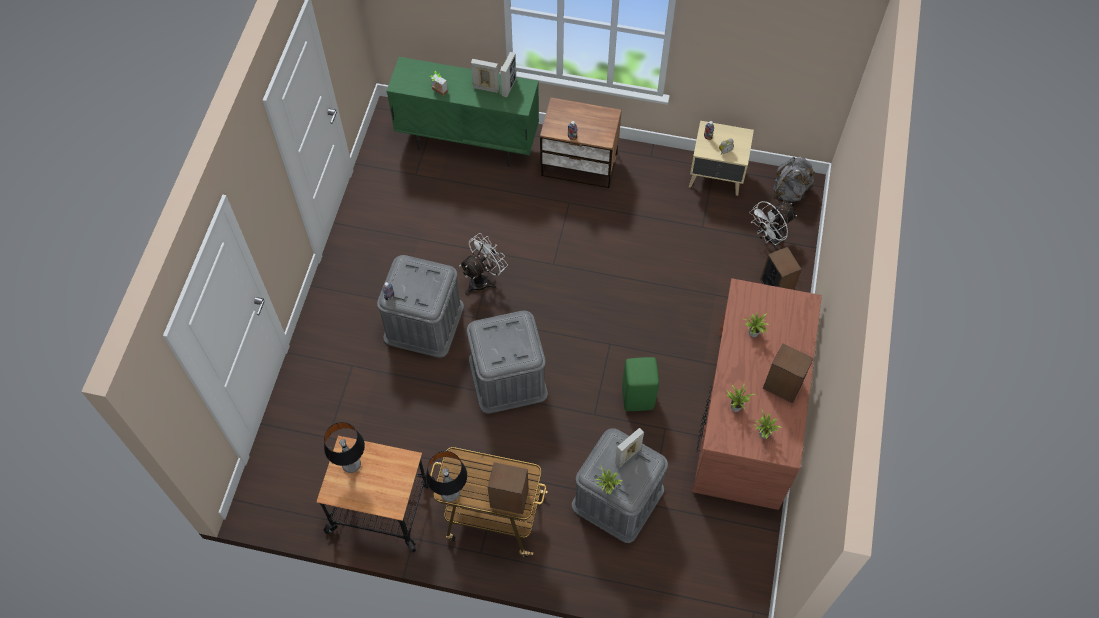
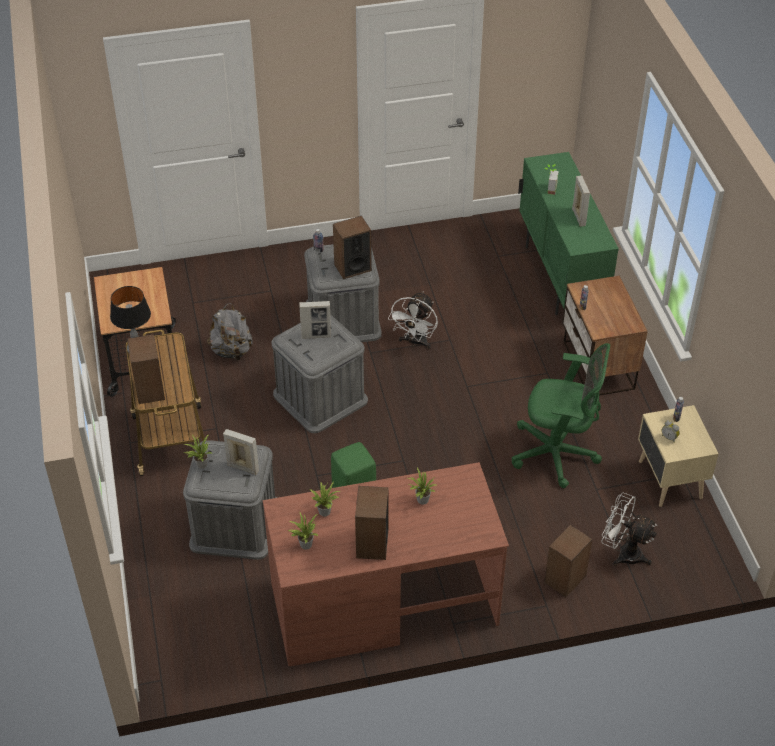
camera: 65 degrees right, 15 degrees down
(351, 465) = (138, 284): table lamp -> none
(429, 279) = (352, 267): none -> speaker
(483, 279) = (415, 342): white fan -> white fan turned 90 degrees clockwise
(509, 87) = (593, 231): picture frame -> picture frame (316, 336)
(656, 235) = (557, 454): none -> green office chair
(790, 192) = (701, 553): grey backpack -> grey backpack (232, 351)

